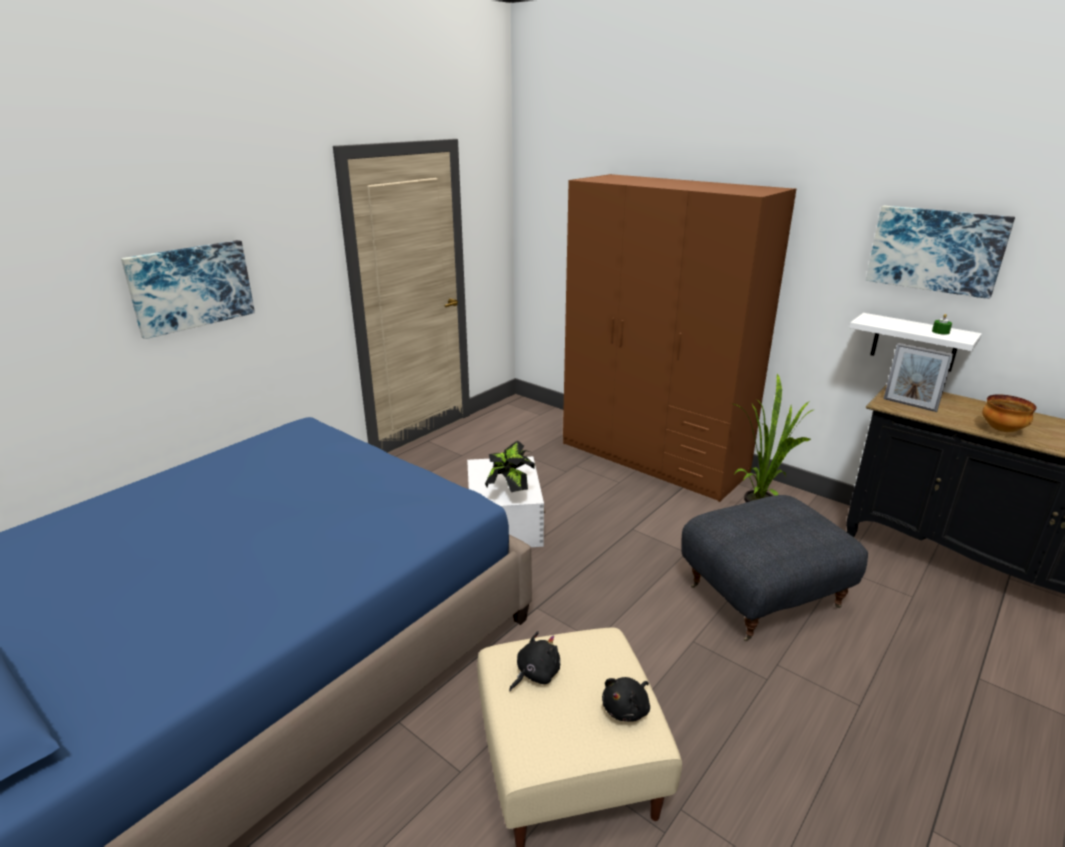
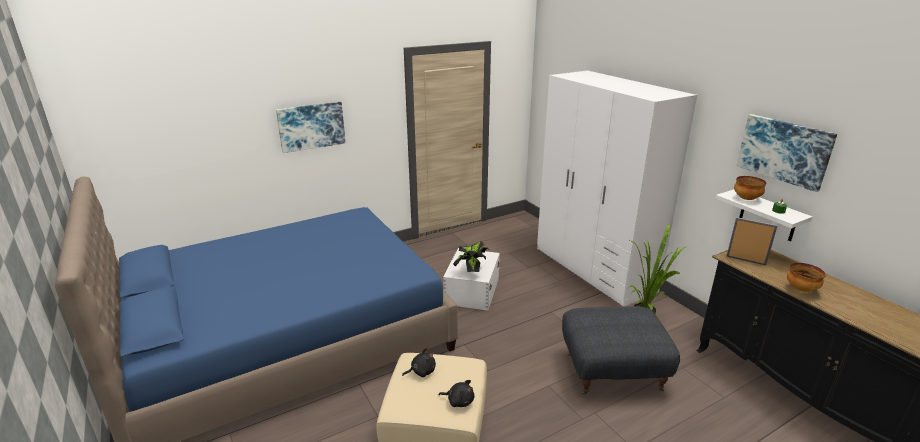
camera: 20 degrees right, 0 degrees up
(627, 709) = (459, 401): black plush toy -> black plush toy turned 135 degrees counterclockwise
(653, 458) = (593, 269): brown wardrobe -> white wardrobe
(890, 322) = (747, 199): none -> bowl
(909, 405) = (746, 260): picture frame -> picture frame turned 150 degrees clockwise

